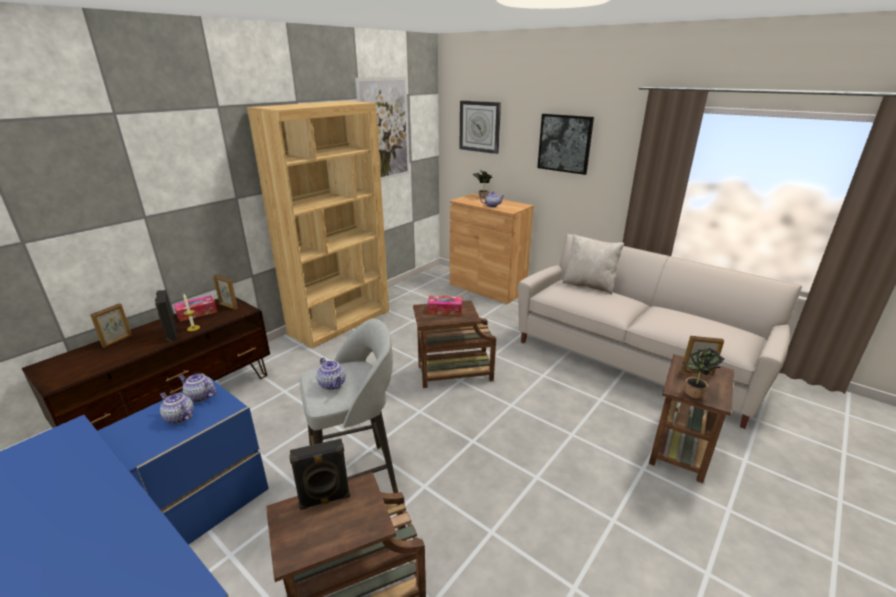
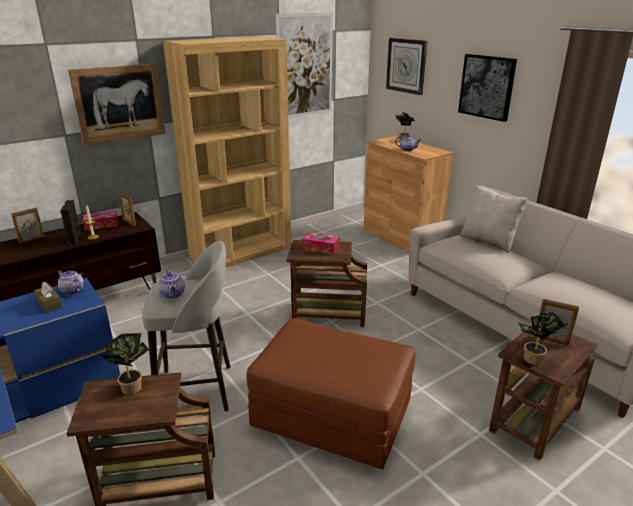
camera: 15 degrees right, 0 degrees up
(179, 417) = (49, 304): teapot -> brown tissue box
(204, 177) = (119, 103): none -> picture
(325, 500) = (131, 386): black speaker -> potted plant
(503, 478) = (331, 415): none -> brown ottoman

